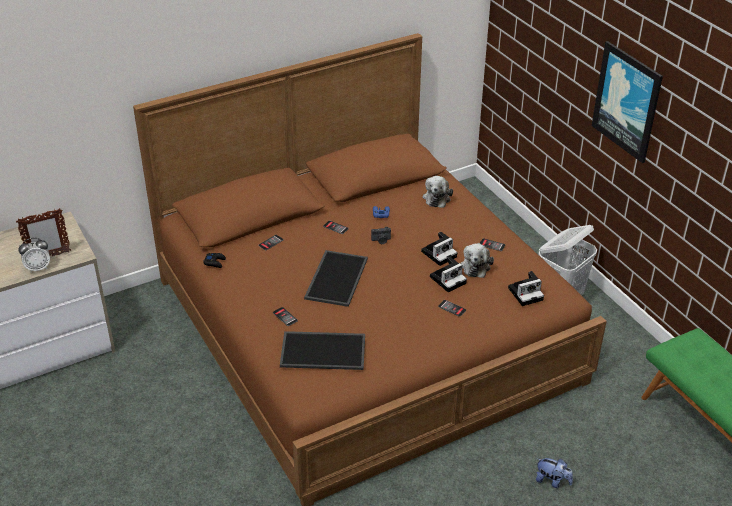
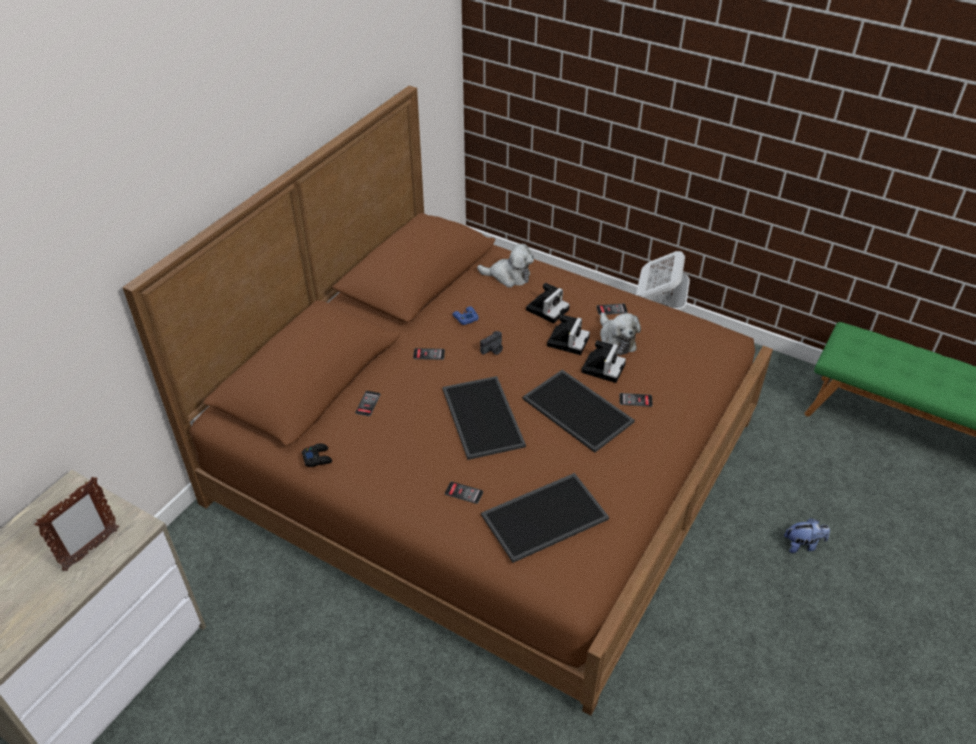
camera: 30 degrees left, 5 degrees up
(38, 268) = (87, 574): alarm clock -> none
(405, 299) = (579, 410): none -> tray
(437, 197) = (508, 276): plush toy -> plush toy turned 60 degrees counterclockwise
(526, 293) = (692, 350): camera -> camera (547, 308)
(627, 101) = (706, 98): picture -> none

